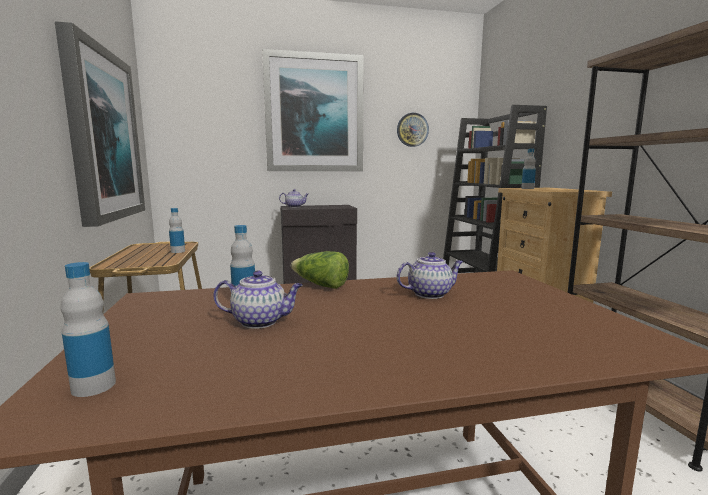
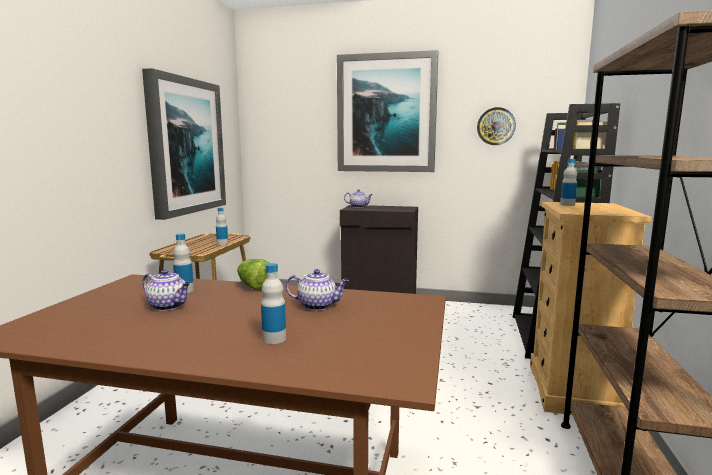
camera: 25 degrees right, 0 degrees up
(93, 386) = (38, 326): bottle -> bottle (274, 339)

